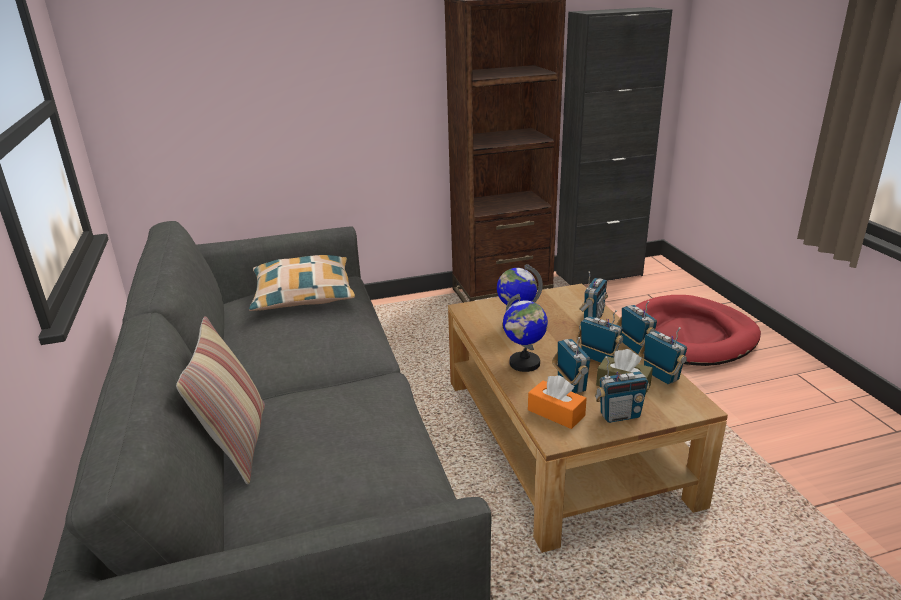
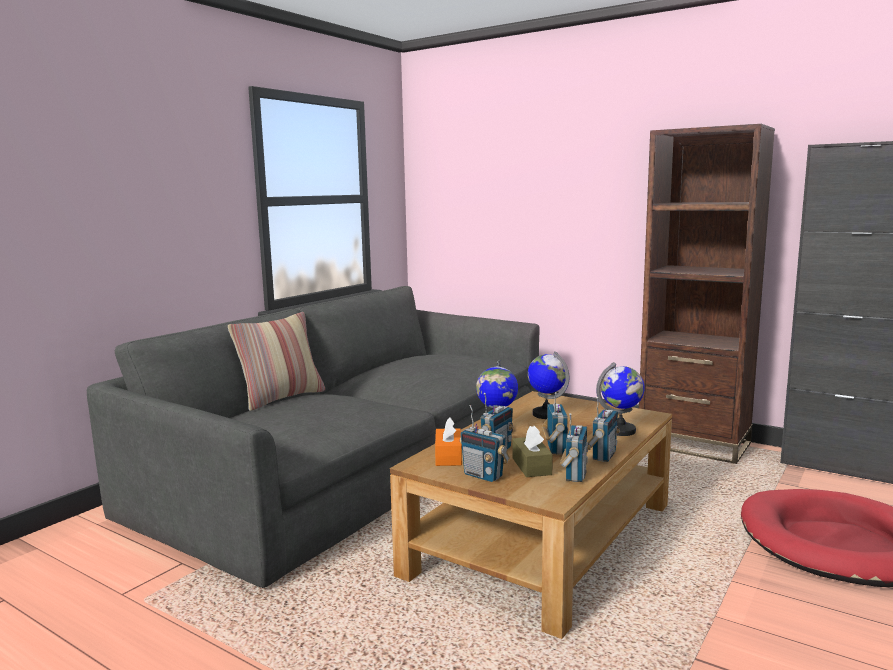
camera: 50 degrees right, 15 degrees down
(303, 294) = (457, 358): pillow -> none
(592, 316) = (621, 431): radio -> globe

